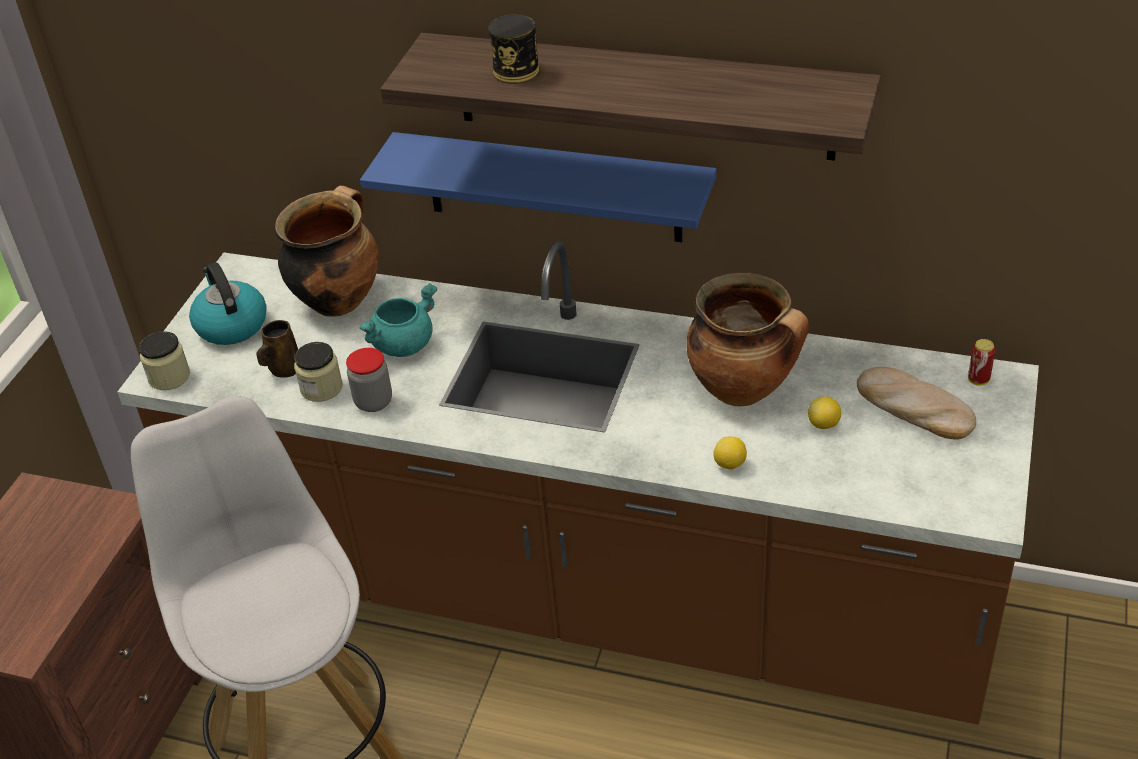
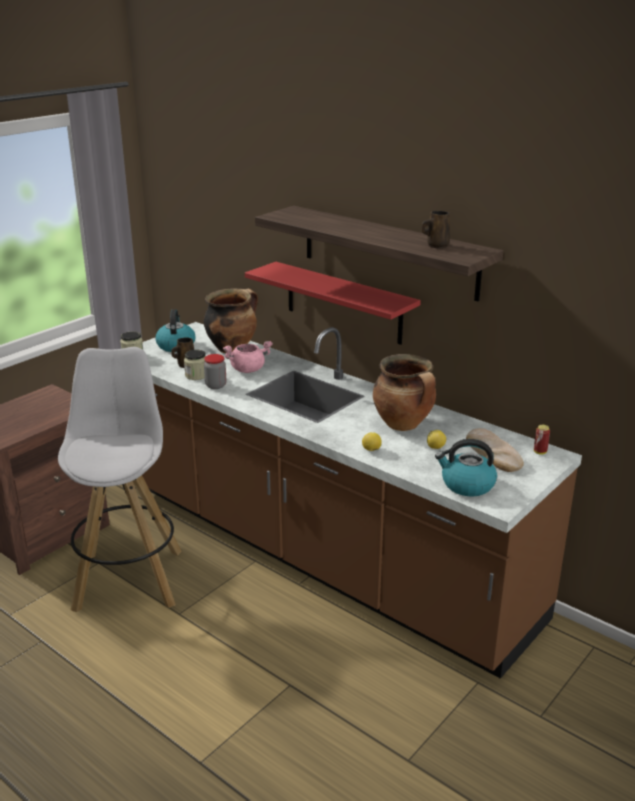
camera: 20 degrees right, 15 degrees down
(403, 344) = (248, 369): turquoise cooking pot -> pink cooking pot
(516, 71) = (322, 221): can -> none
(553, 187) = (343, 303): blue shelf -> red shelf
(768, 94) = (436, 246): none -> brown mug
(918, 489) = (467, 485): none -> kettle

